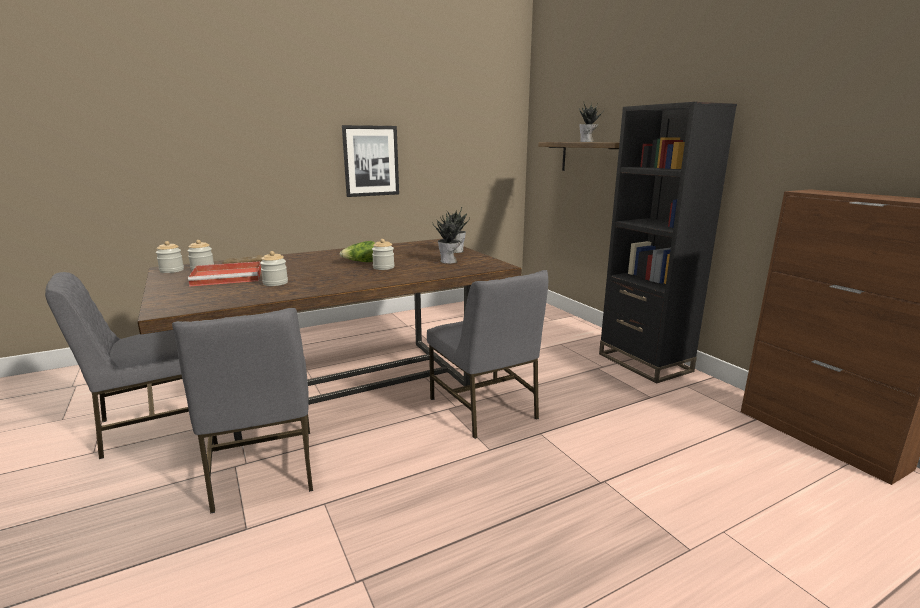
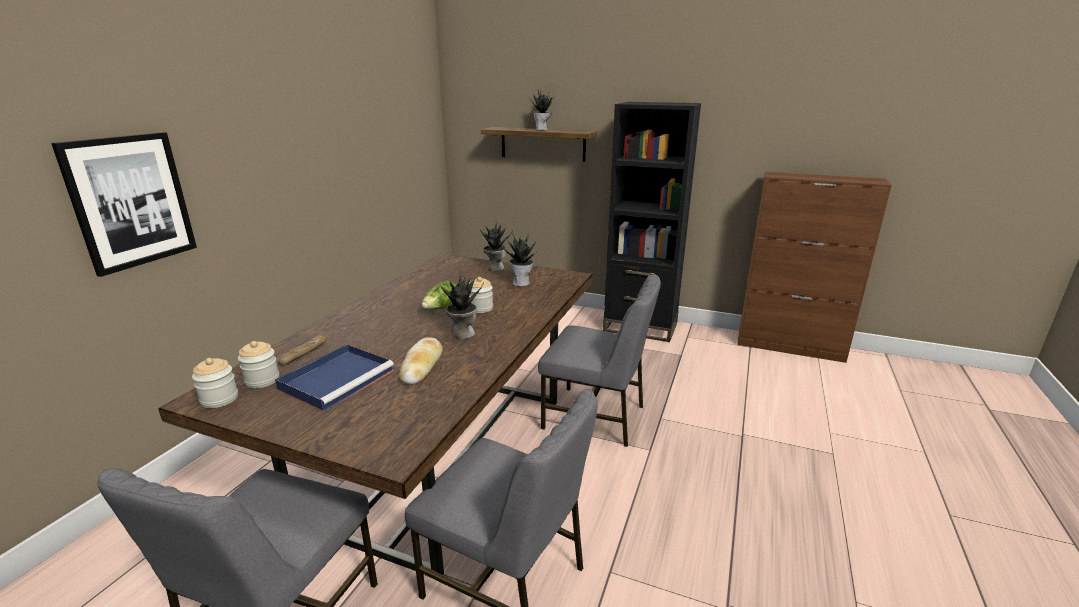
camera: 40 degrees left, 5 degrees up
(229, 277) = (338, 379): red tray -> blue tray
(275, 283) = (421, 366): jar -> bread
(337, 275) = (462, 333): none -> potted plant
(371, 161) = (315, 170): picture -> picture (130, 201)

